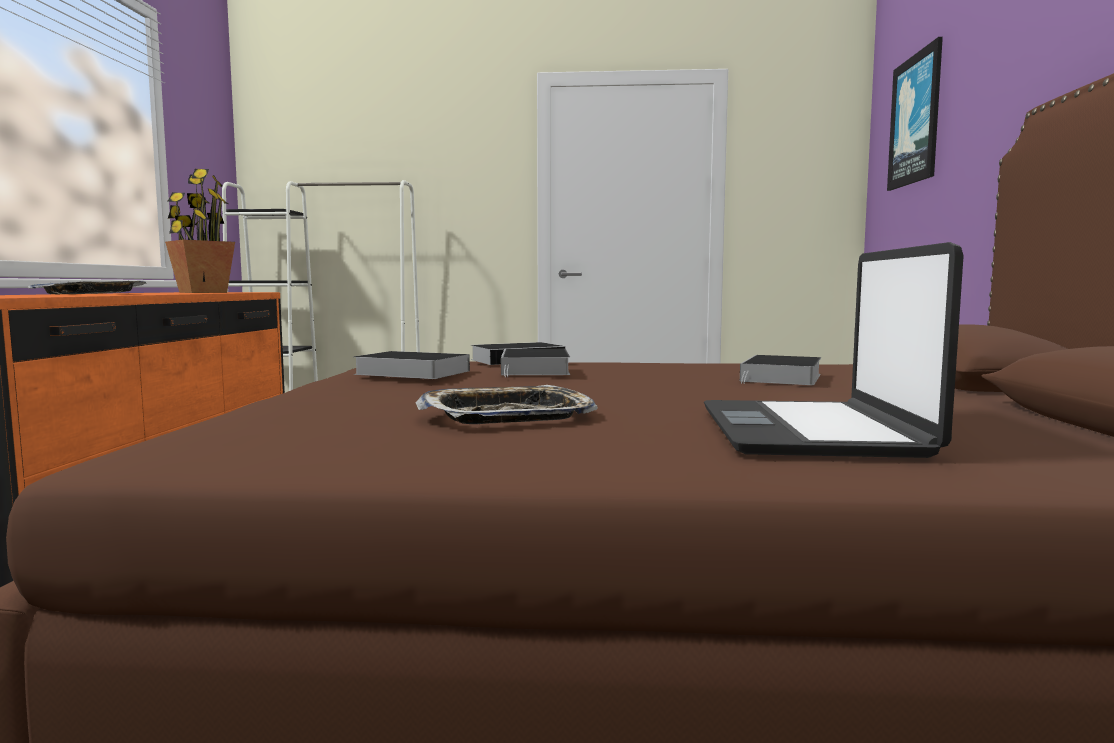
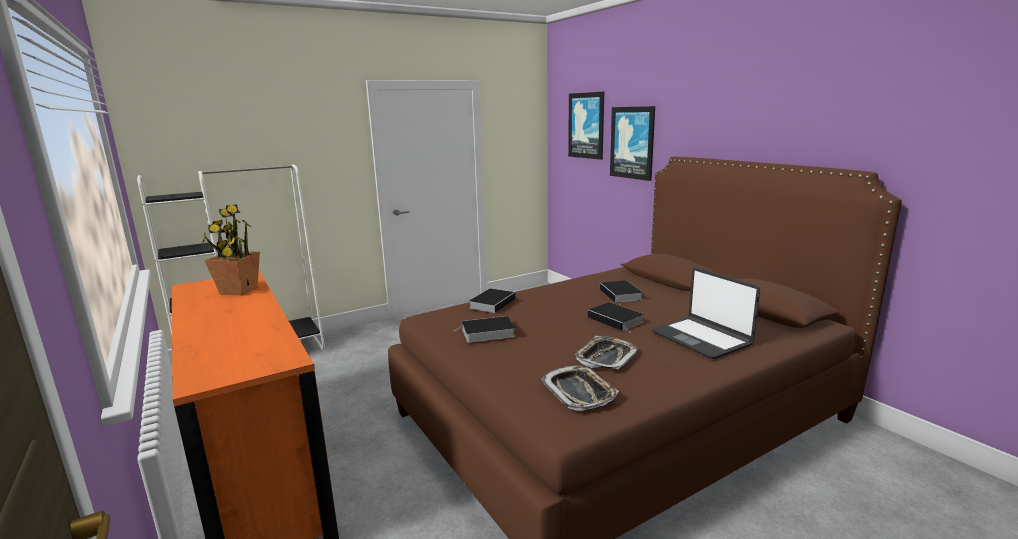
camera: 35 degrees left, 10 degrees up
(91, 294) = (225, 323): tray -> tray (579, 392)
(536, 370) = (531, 314): book -> book (617, 320)
(981, 119) = (632, 142): none -> picture

